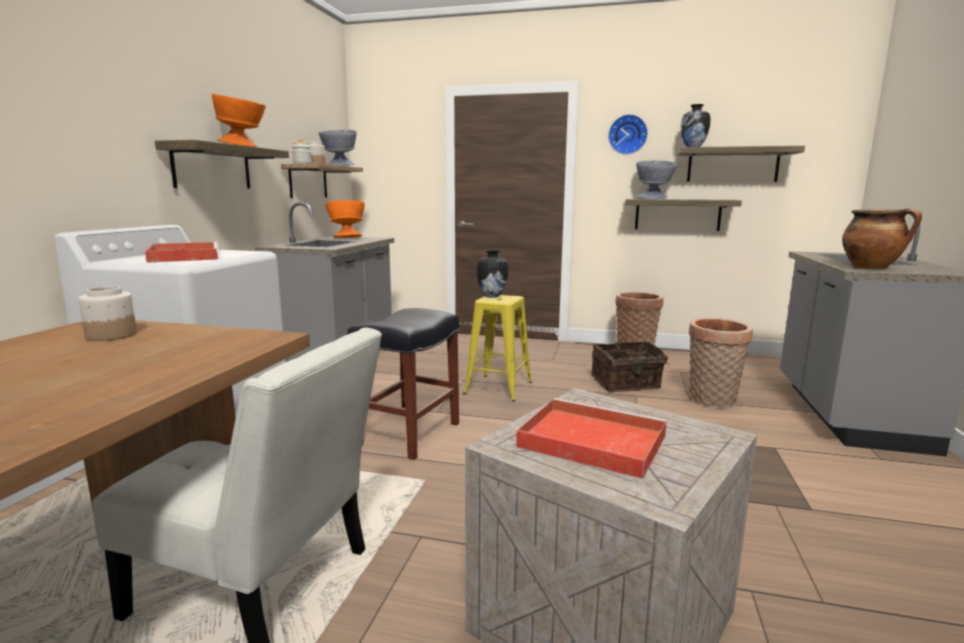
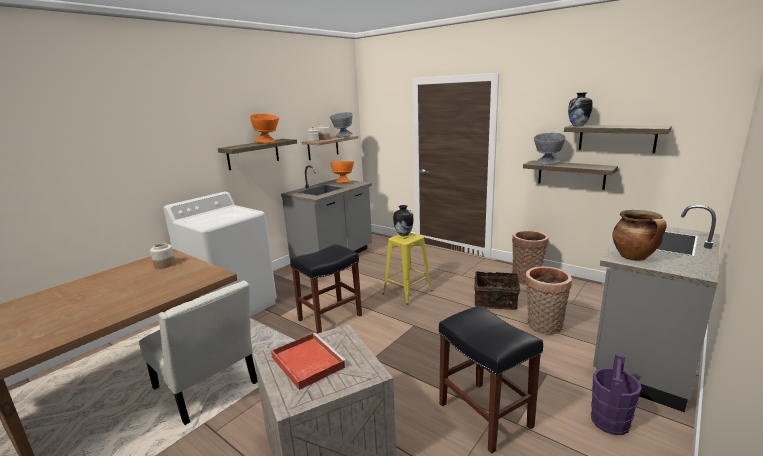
camera: 25 degrees right, 5 degrees up
(184, 256) = (217, 215): red tray -> none
(627, 134) = (533, 112): wall clock -> none
(766, 509) = (486, 415): none -> black stool
(897, 482) = (610, 421): none -> purple bucket

